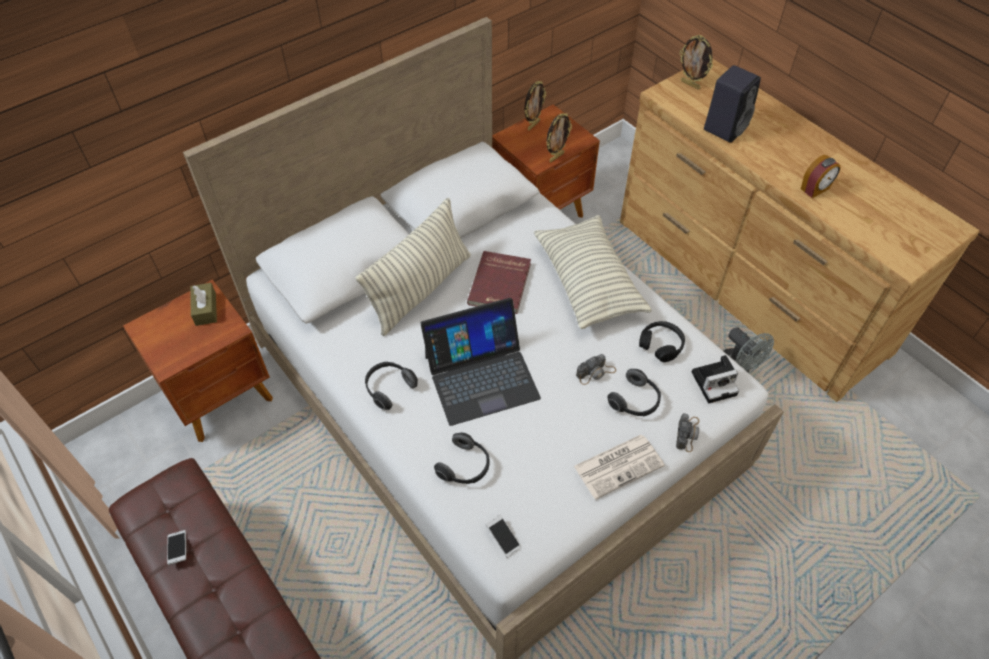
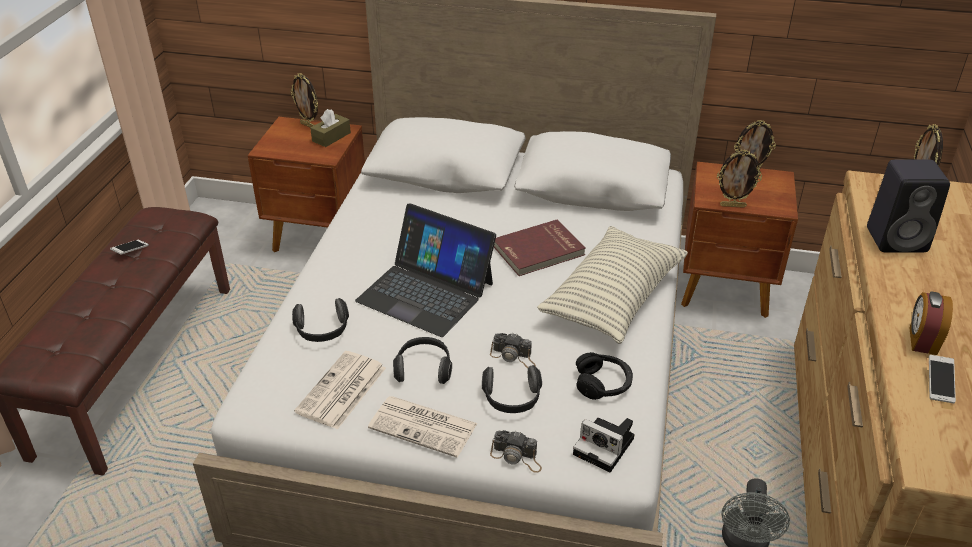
camera: 50 degrees right, 15 degrees down
(167, 313) = (309, 126): none -> picture frame
(389, 388) = (356, 251): headphones -> headphones (424, 369)
(420, 289) = (475, 214): pillow -> none
(503, 538) = (271, 391): phone -> phone (939, 384)
(542, 493) = (341, 391): none -> newspaper
(687, 433) = (517, 457): camera -> camera turned 45 degrees clockwise
(815, 189) = (921, 341): alarm clock -> alarm clock turned 90 degrees clockwise

